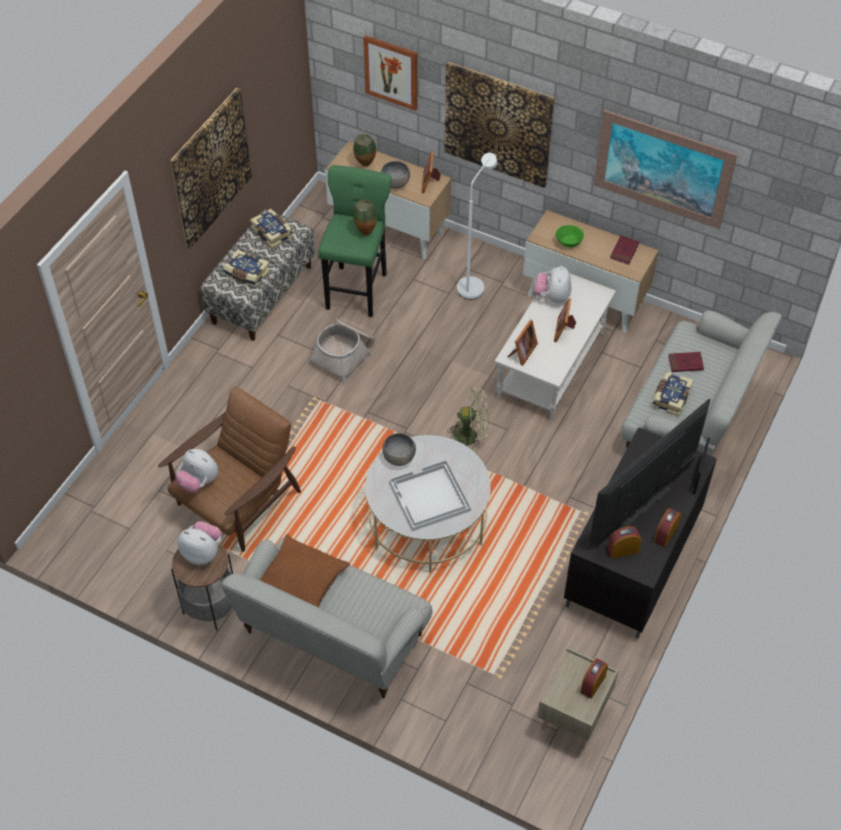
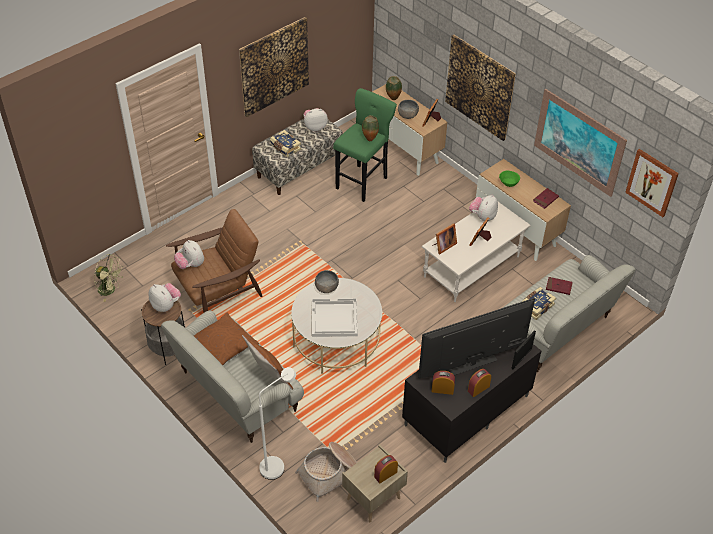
camera: 20 degrees right, 5 degrees down
(273, 233) = (315, 127): book -> plush toy
(345, 354) = (334, 220): basket -> basket (329, 473)
(383, 605) = (269, 377): none -> brown pillow
(391, 72) = (420, 36): picture -> picture (652, 182)
(471, 435) = (394, 295): green fan -> green fan (110, 290)
(473, 284) = (443, 200): white floor lamp -> white floor lamp (277, 464)

